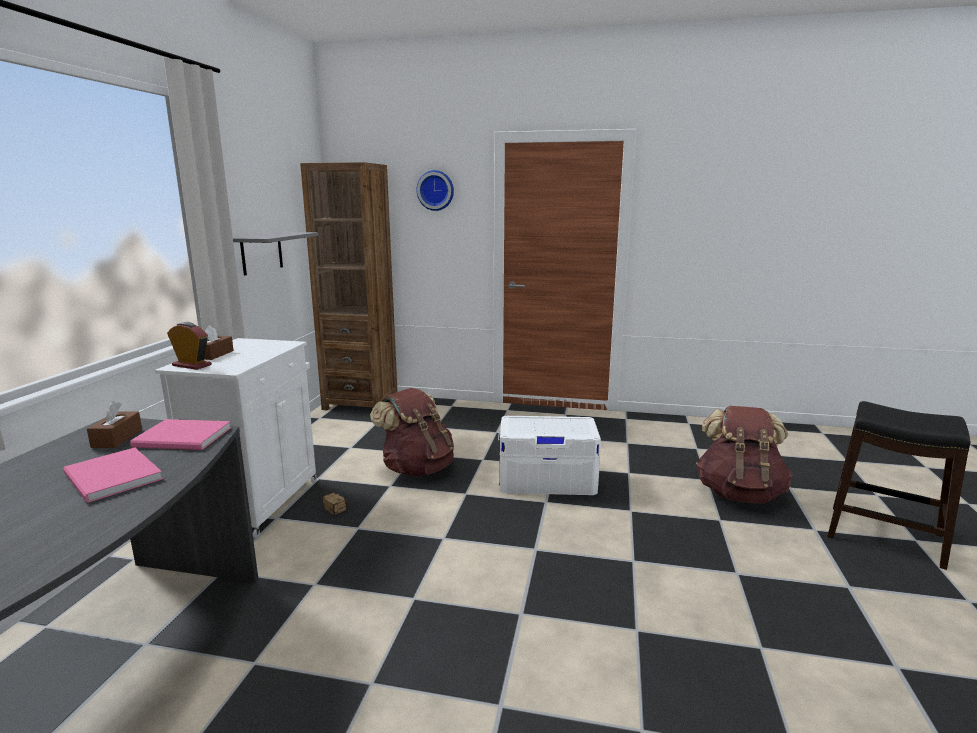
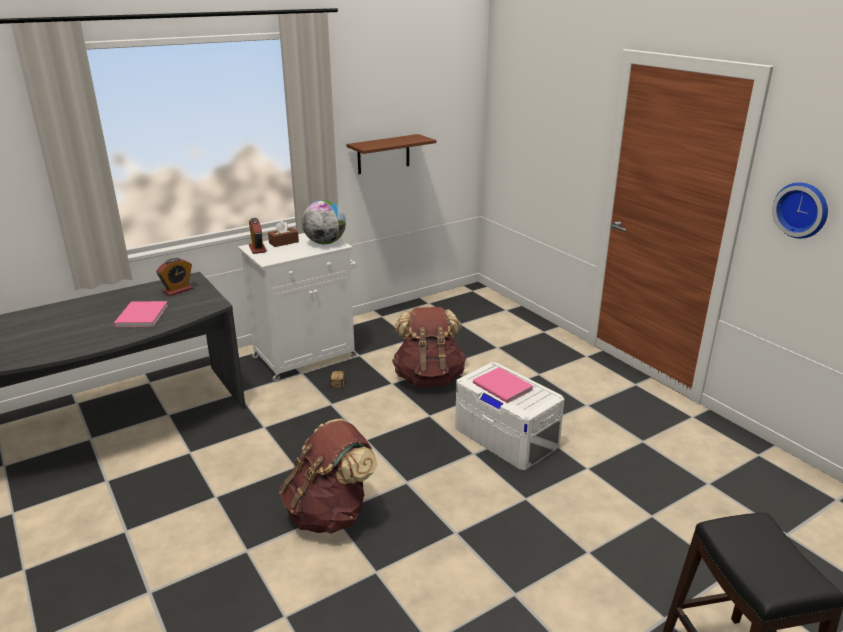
camera: 45 degrees right, 10 degrees up
(117, 438) = (178, 290): brown tissue box -> alarm clock
(184, 438) = (199, 303): pink book -> pink book (502, 388)
(262, 253) = (383, 154): grey shelf -> brown shelf
(268, 345) = (325, 243): none -> globe
(361, 403) = (476, 300): brown bookcase -> none
(436, 190) = (566, 106): wall clock -> wall clock (802, 209)
(739, 493) = (657, 545): brown backpack -> brown backpack (330, 513)

